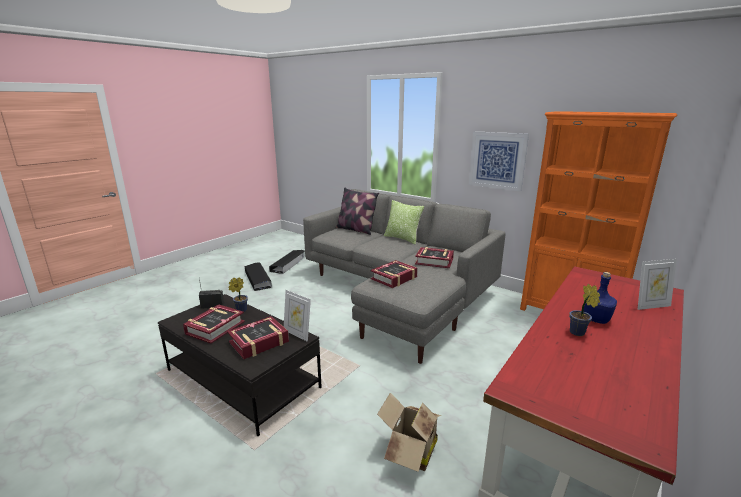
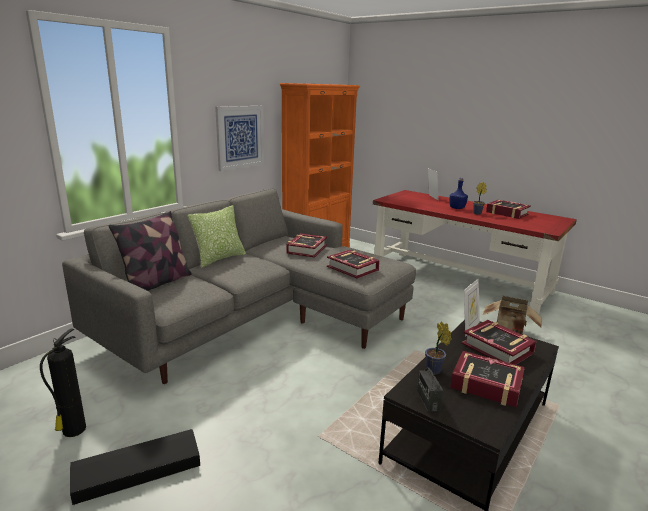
camera: 90 degrees left, 0 degrees up
(288, 264) = (73, 431): black storage box -> fire extinguisher
(614, 366) = (507, 213): none -> book

